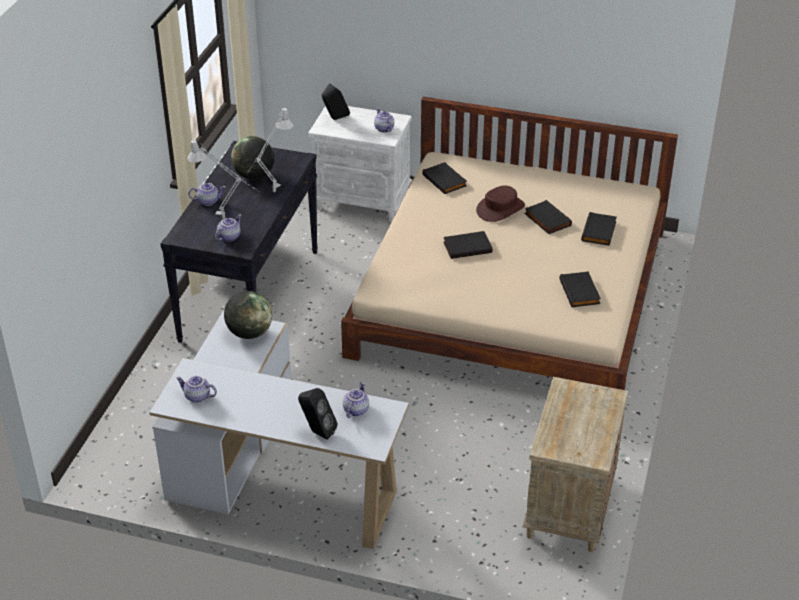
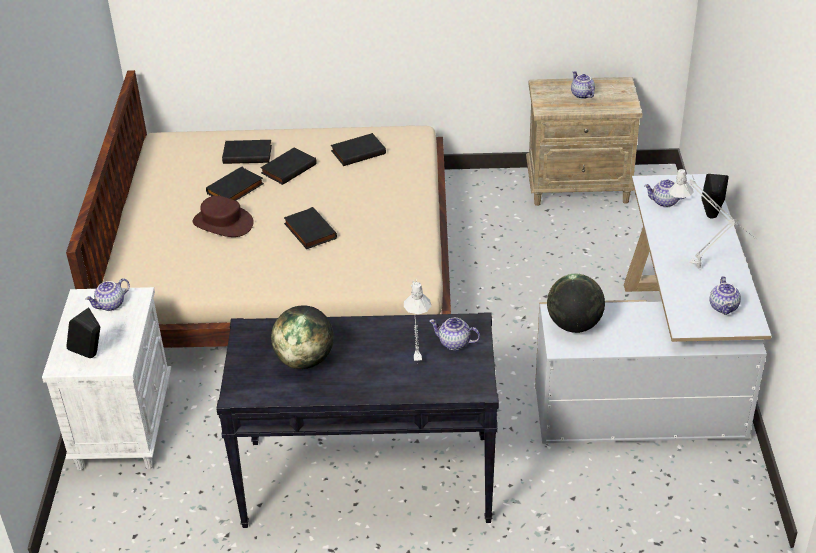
camera: 105 degrees left, 0 degrees up
(208, 201) = (383, 386): teapot -> teapot (581, 95)
(271, 194) = (344, 332): grey table lamp -> grey table lamp (704, 270)
(445, 180) = (171, 274): black book -> black book (288, 168)

